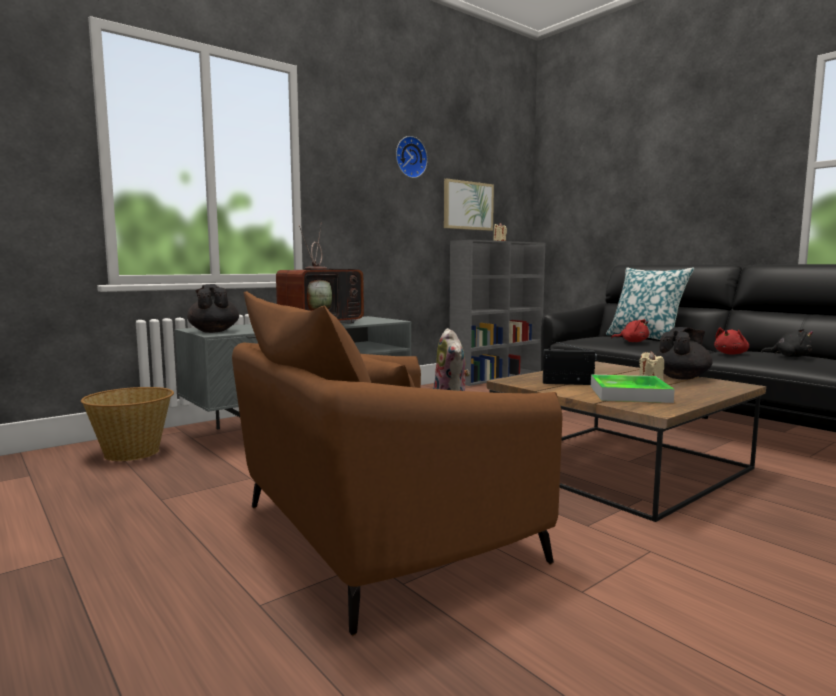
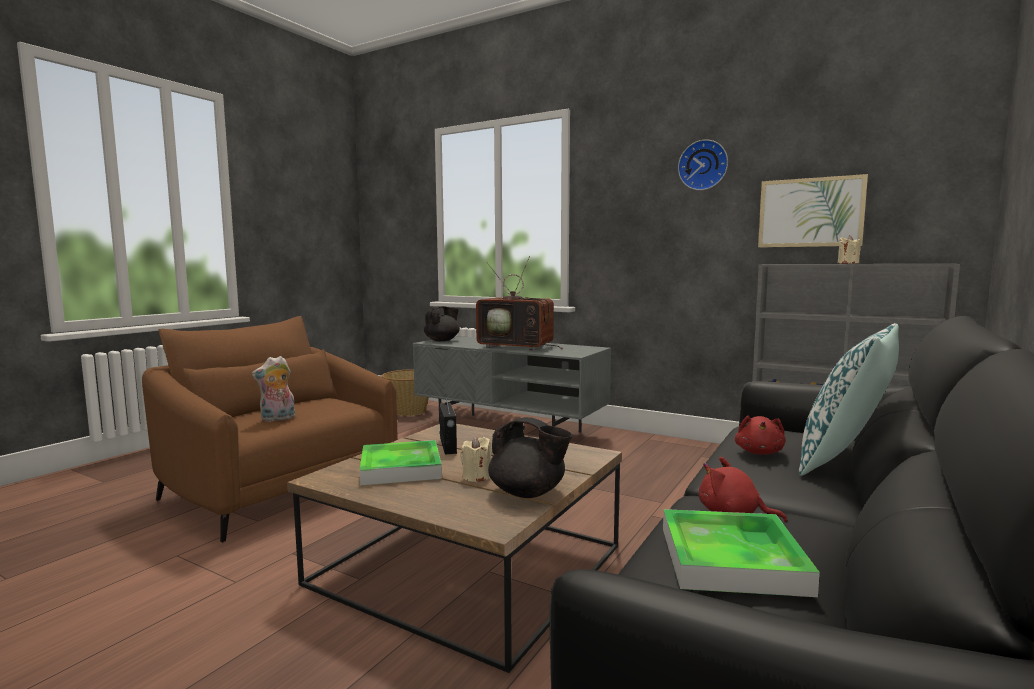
camera: 70 degrees right, 0 degrees up
(790, 356) = (731, 559): black plush toy -> tray

